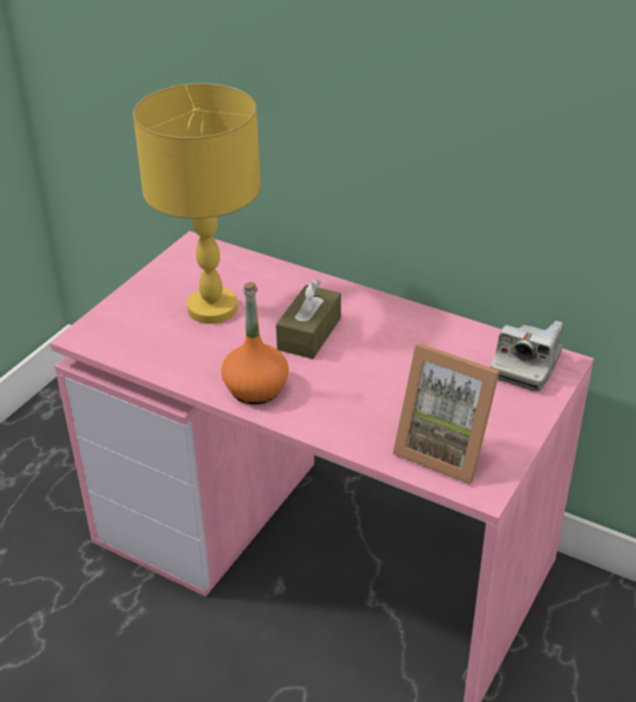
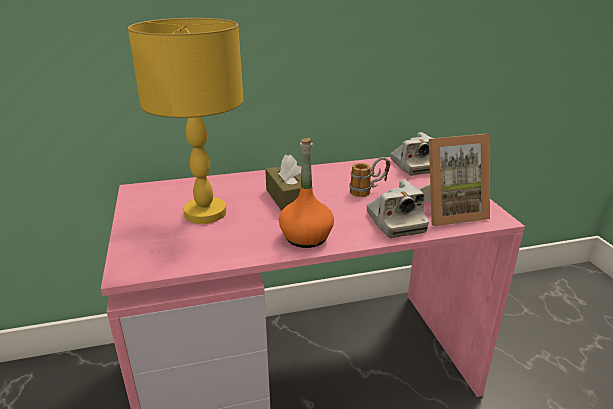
camera: 45 degrees left, 10 degrees down
(364, 425) = (395, 222): none -> camera
(406, 371) = (369, 191): none -> mug

